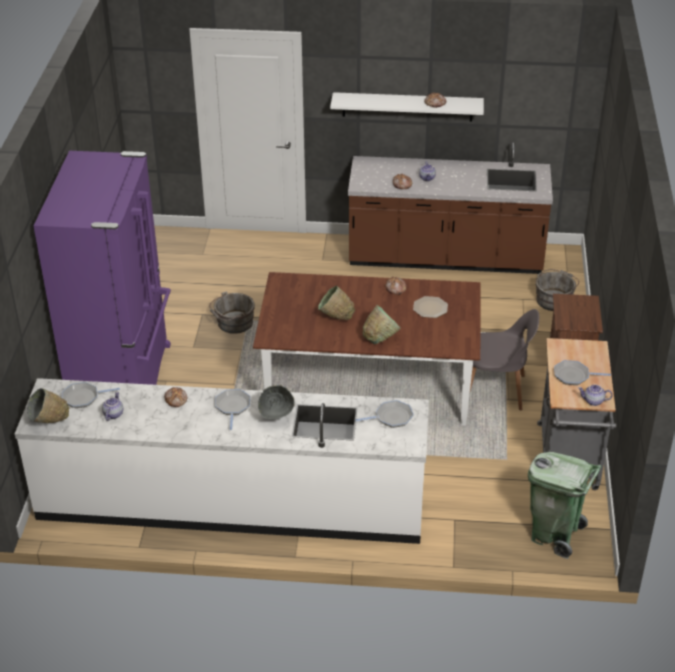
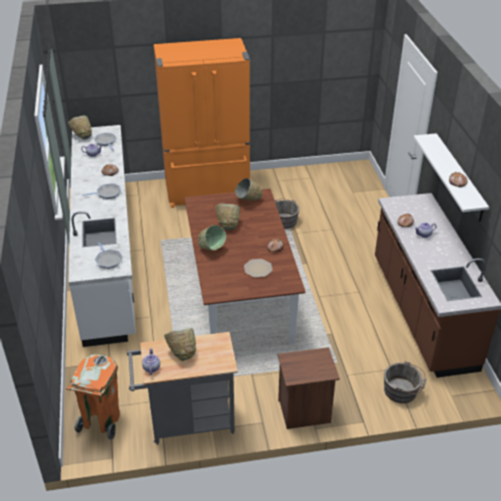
camera: 75 degrees right, 0 degrees up
(125, 380) = (207, 191): purple fridge -> orange fridge
(276, 417) = (100, 212): grey bowl -> grey bowl (248, 201)
(497, 390) = (260, 367): grey chair -> none
(554, 534) = (101, 422): green trash can -> orange trash can
(573, 376) = (182, 353): frying pan -> green bowl

